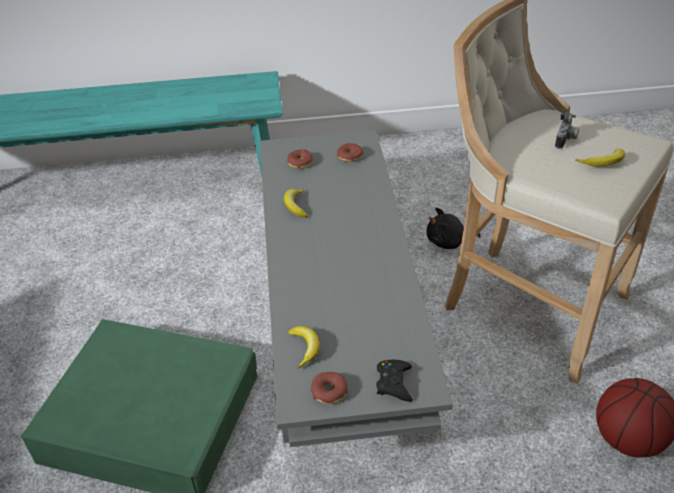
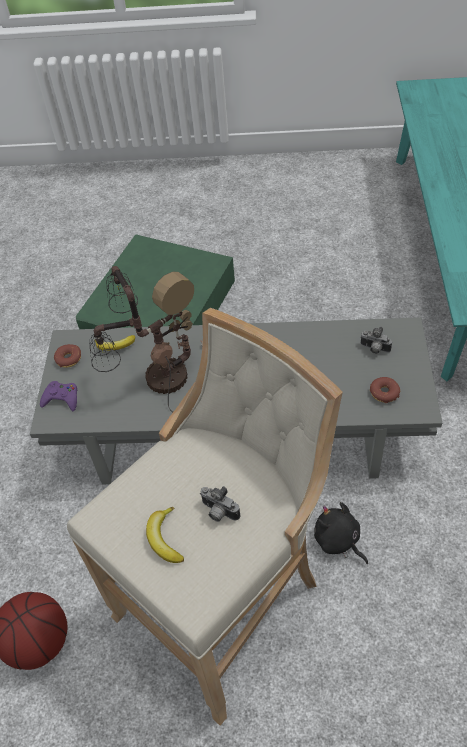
camera: 100 degrees right, 10 degrees up
(296, 206) = (299, 344): banana -> none
(300, 163) = (374, 349): donut -> camera
(350, 296) = (163, 377): none -> table lamp
(394, 383) = (62, 398): black game controller -> purple game controller
(448, 242) = (338, 540): black plush toy -> black plush toy turned 45 degrees counterclockwise

